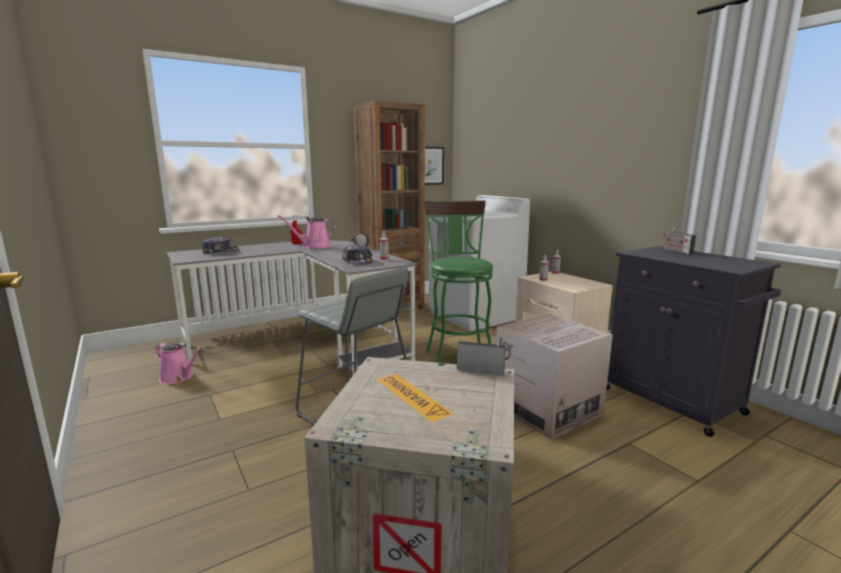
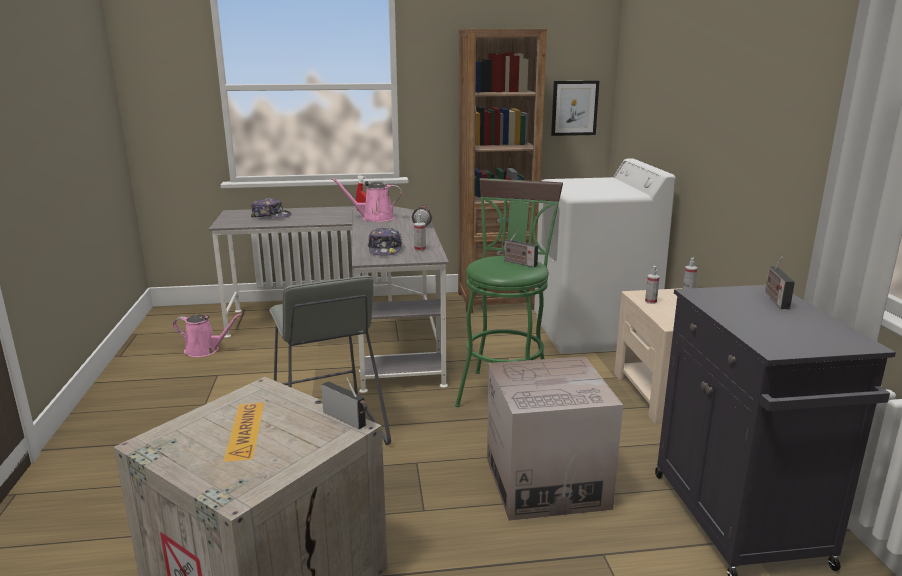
camera: 25 degrees right, 5 degrees up
(178, 377) = (205, 350): pink watering can -> pink watering can turned 45 degrees counterclockwise
(469, 259) = (518, 263): none -> radio

